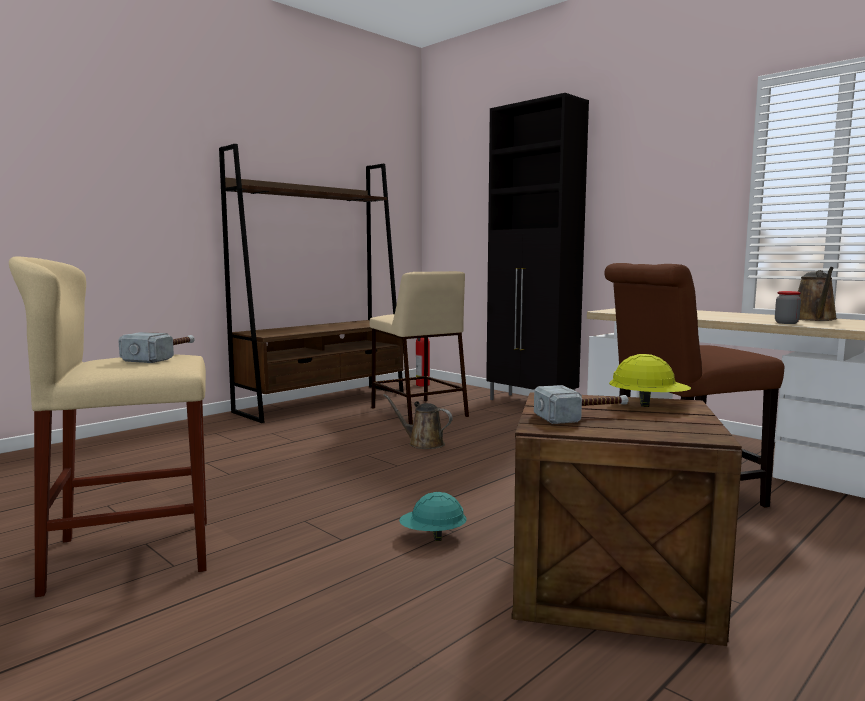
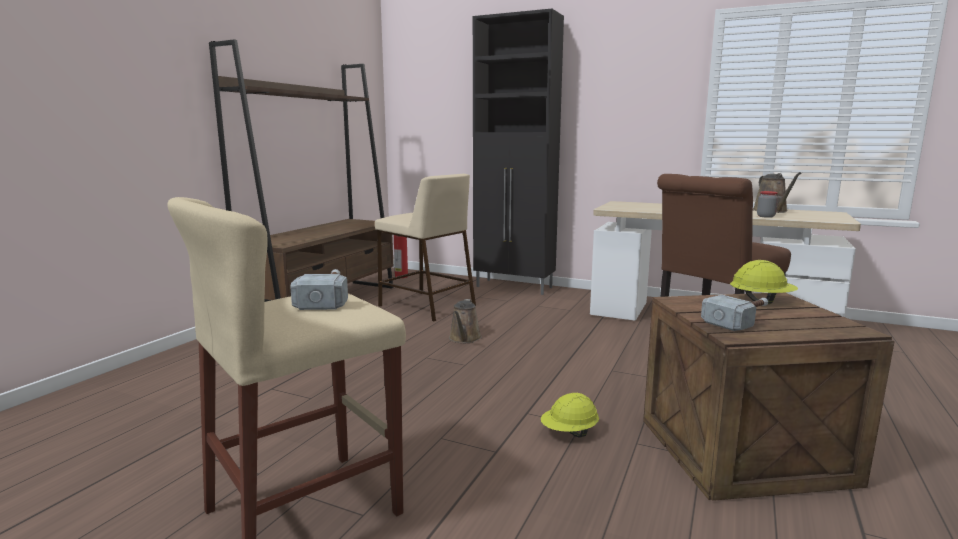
camera: 20 degrees left, 5 degrees up
(423, 443) = (464, 339): brown watering can -> brown watering can turned 90 degrees counterclockwise
(433, 536) = (569, 433): turquoise hard hat -> yellow hard hat

